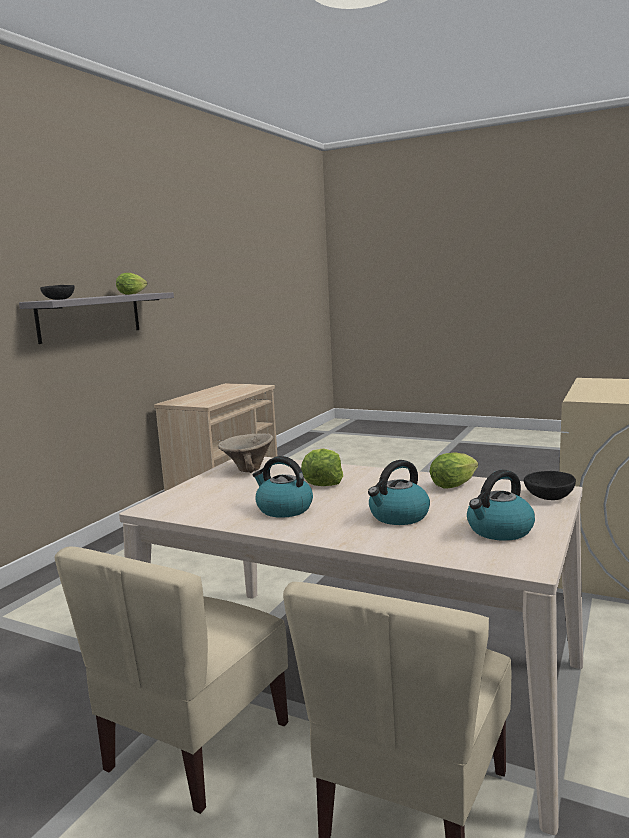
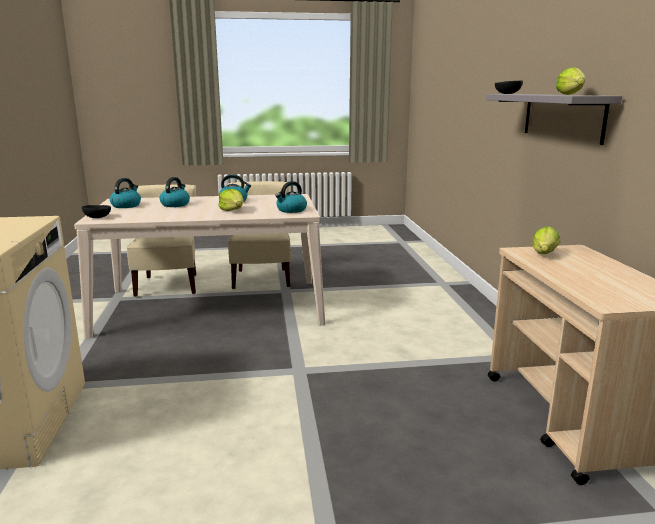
camera: 145 degrees right, 5 degrees up
(247, 470) = (291, 210): beige bowl -> kettle
(455, 485) = (152, 217): lettuce -> lettuce (544, 255)

